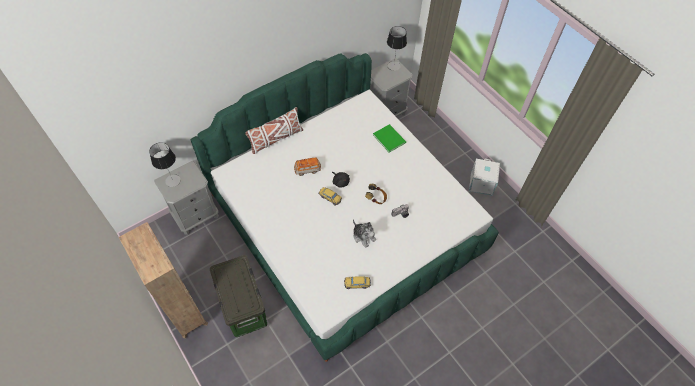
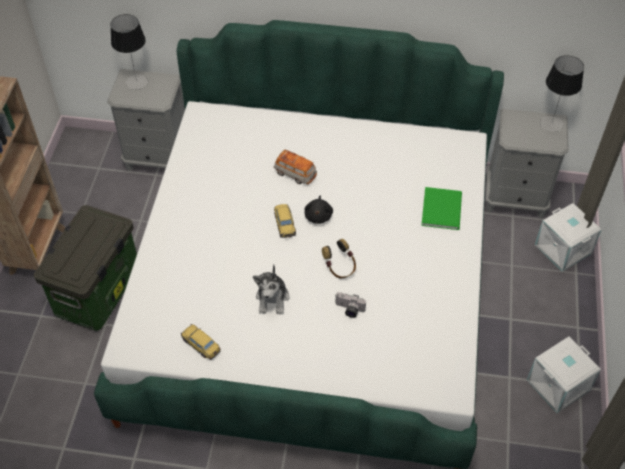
camera: 45 degrees right, 5 degrees down
(276, 139) = (298, 115): white pillow -> none
(426, 122) = (564, 249): none -> white storage box

